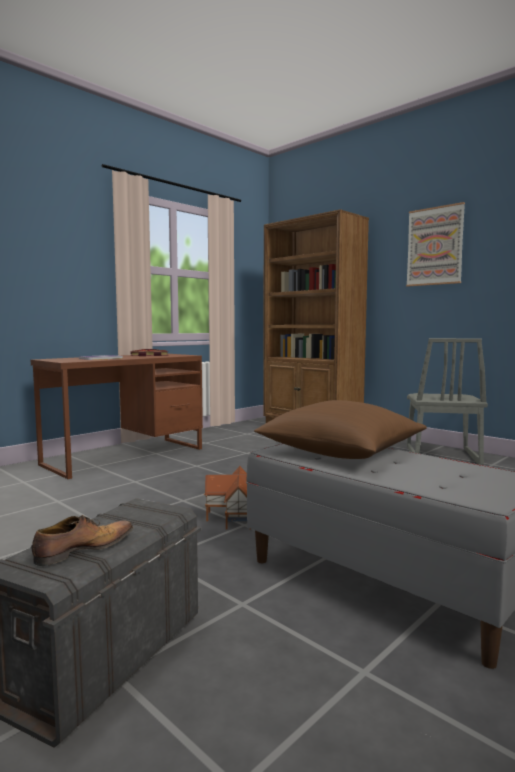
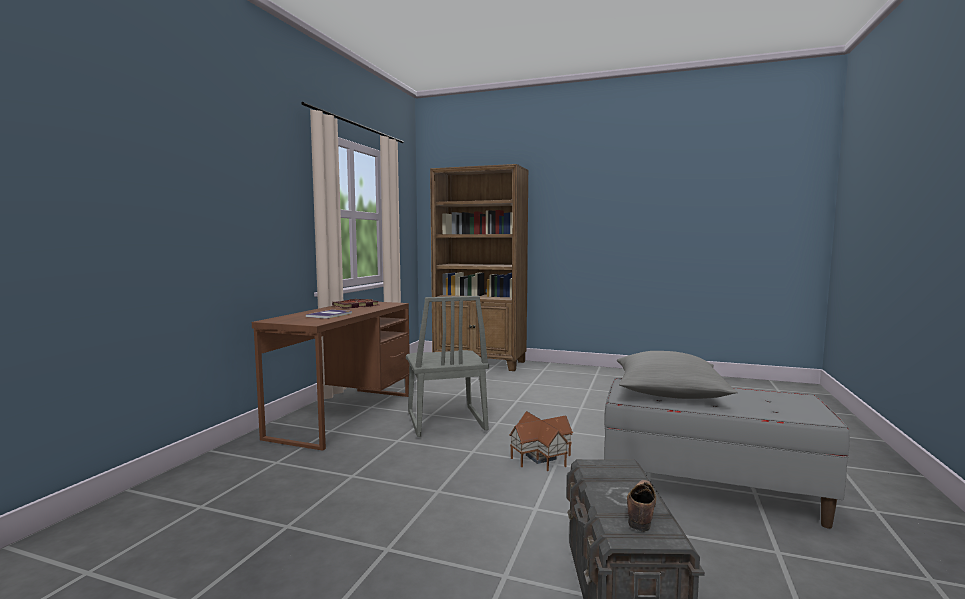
camera: 25 degrees left, 0 degrees up
(341, 452) = (668, 393): brown pillow -> grey pillow
(435, 246) = (589, 200): picture -> none
(441, 456) = (610, 376): grey chair -> grey chair (445, 422)

